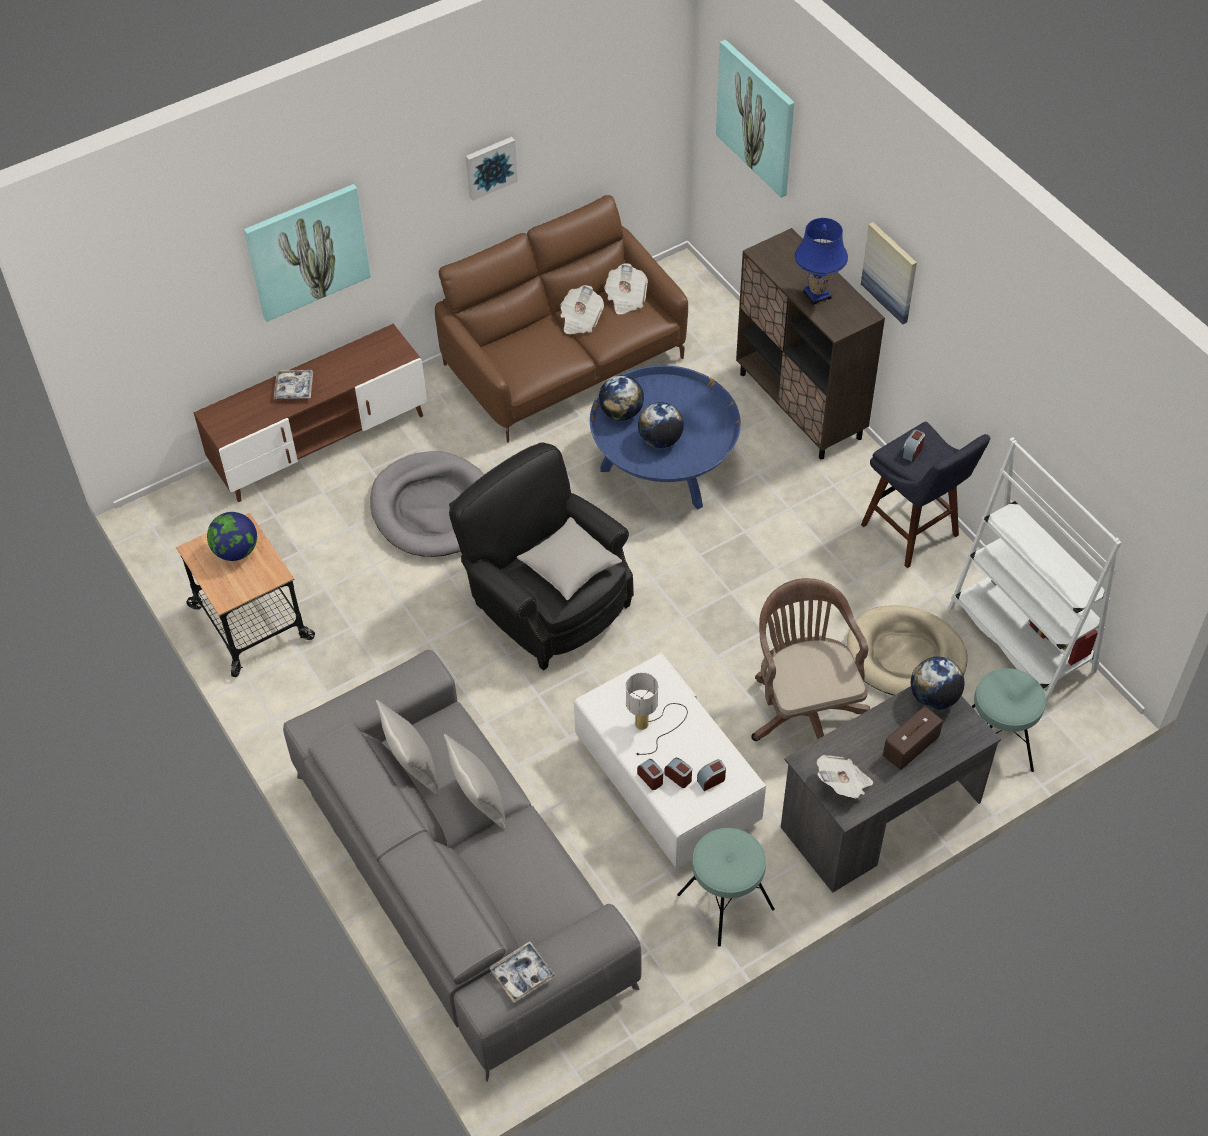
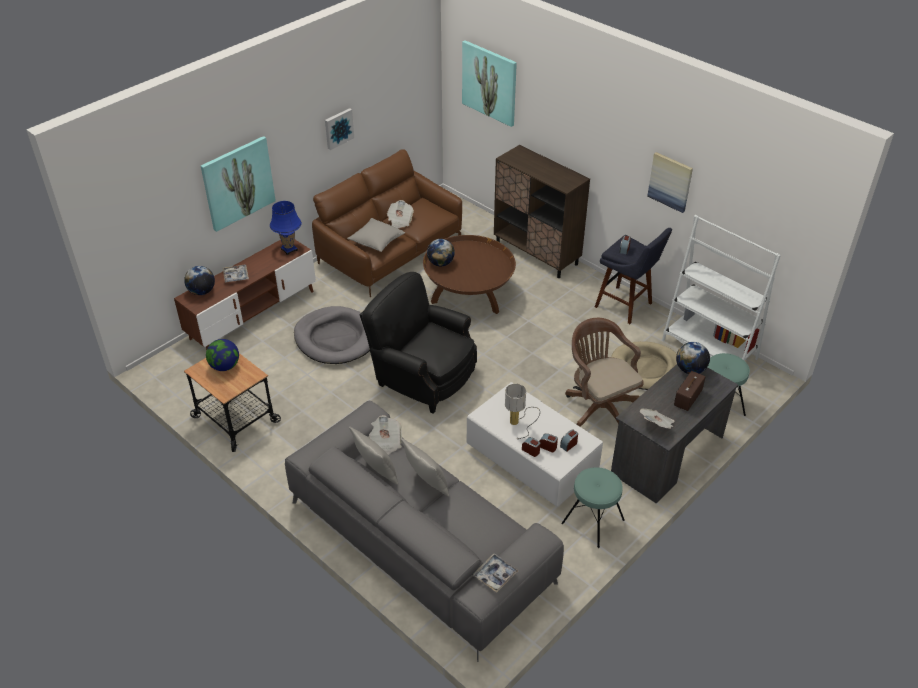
camera: 15 degrees left, 10 degrees down
(569, 567) = (440, 343): grey pillow -> grey pillow (376, 241)
(625, 298) = (423, 207): newspaper -> newspaper (386, 442)
(660, 440) = (469, 273): globe -> globe (202, 292)
(664, 466) = (469, 295): blue coffee table -> brown coffee table
(816, 295) = (547, 173): blue table lamp -> blue table lamp (289, 249)
(890, 272) = (591, 148): picture -> picture (670, 182)

